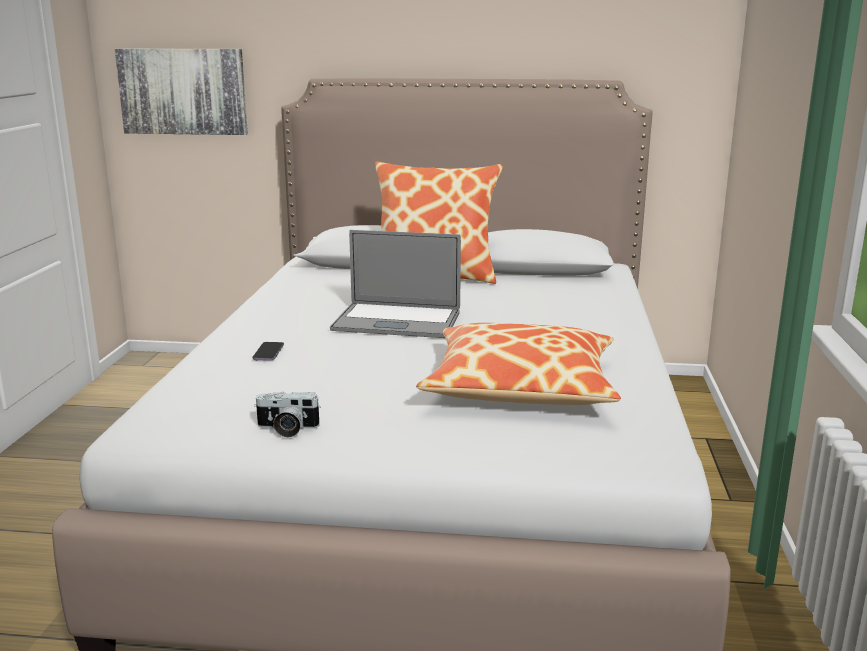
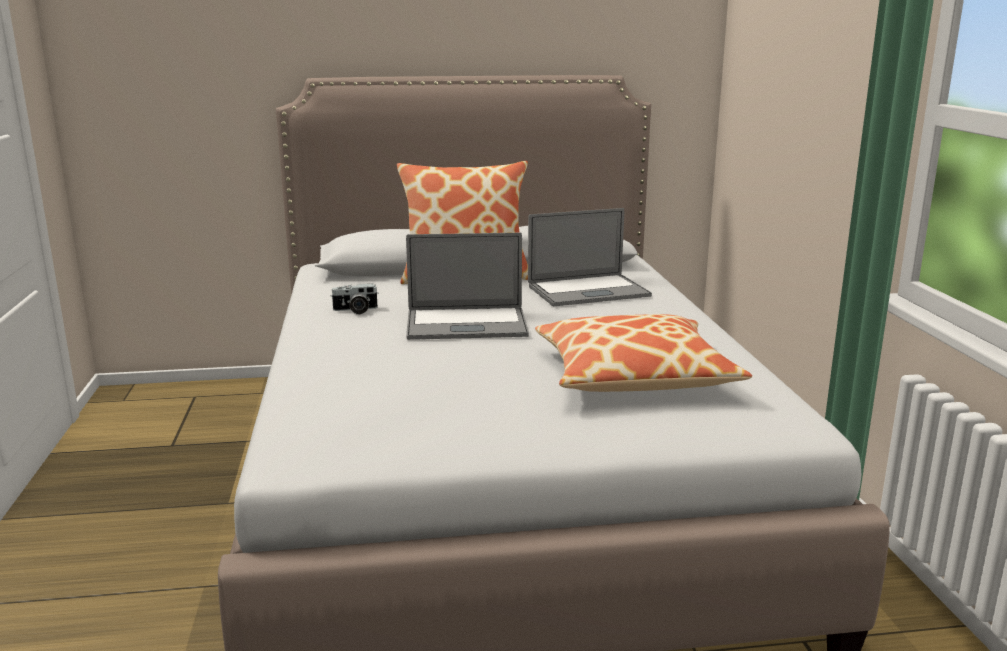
camera: 15 degrees left, 0 degrees up
(183, 91) = (157, 94): picture -> none
(268, 353) = (362, 367): phone -> none
(286, 429) = (444, 441): camera -> camera (355, 310)
(543, 299) = (588, 291): none -> laptop

